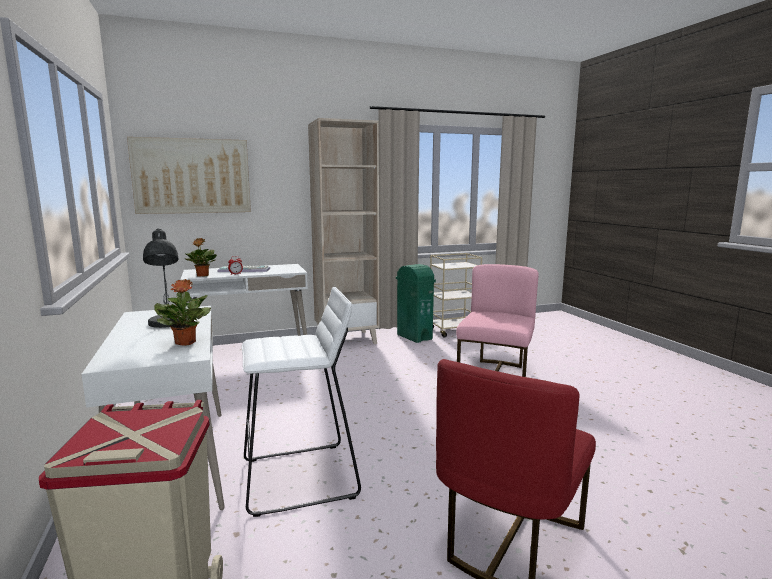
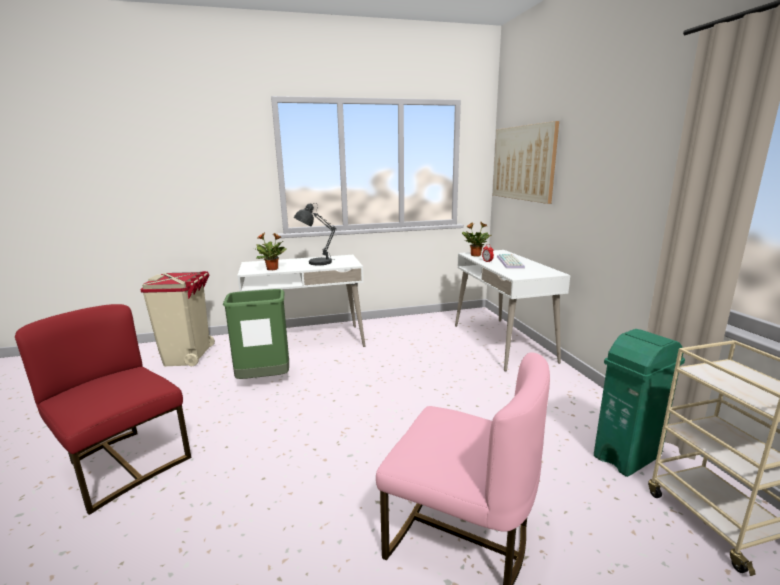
camera: 95 degrees right, 5 degrees up
(301, 478) = (264, 380): white stool -> green trash can
(346, 340) = (572, 393): beige bookcase -> none

